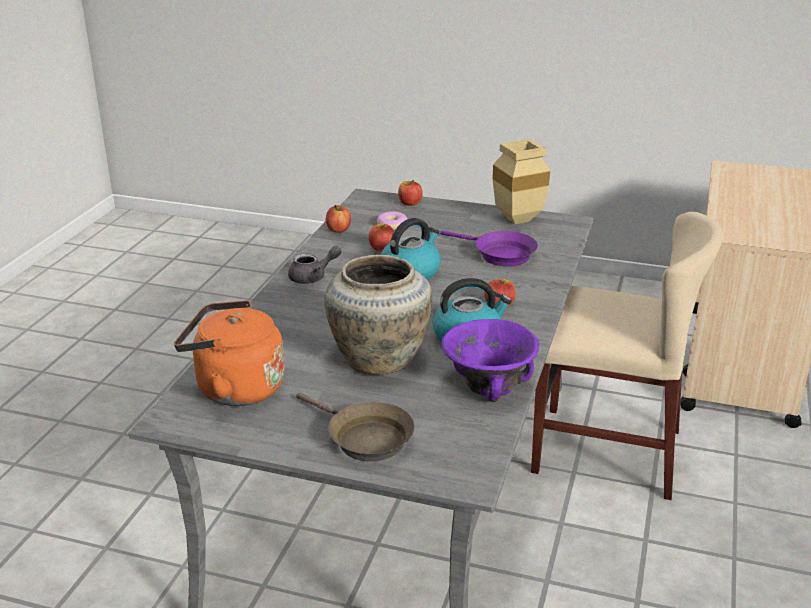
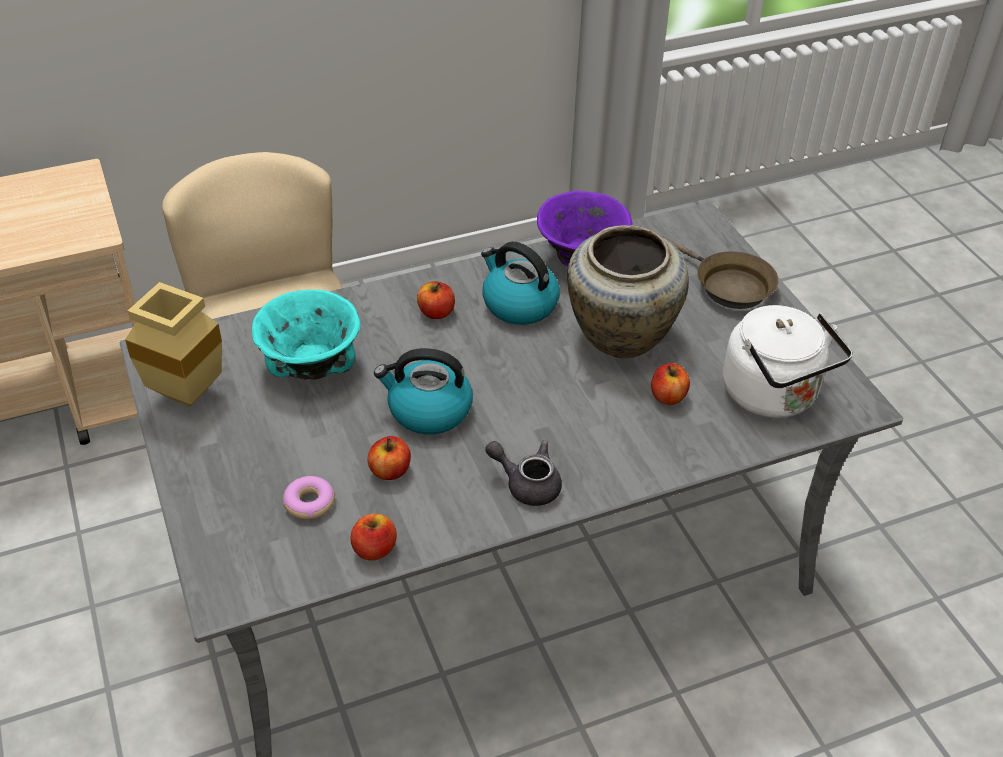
camera: 130 degrees left, 15 degrees up
(235, 388) = (774, 396): orange kettle -> white kettle
(364, 438) = (728, 286): brown frying pan -> brown frying pan turned 135 degrees clockwise
(410, 203) = (211, 530): apple -> apple (668, 396)
(499, 254) = (311, 364): purple frying pan -> turquoise bowl

